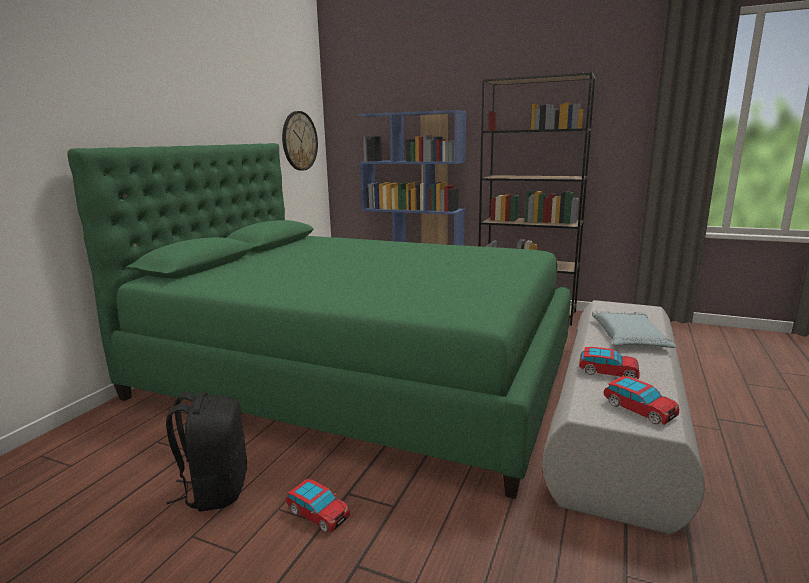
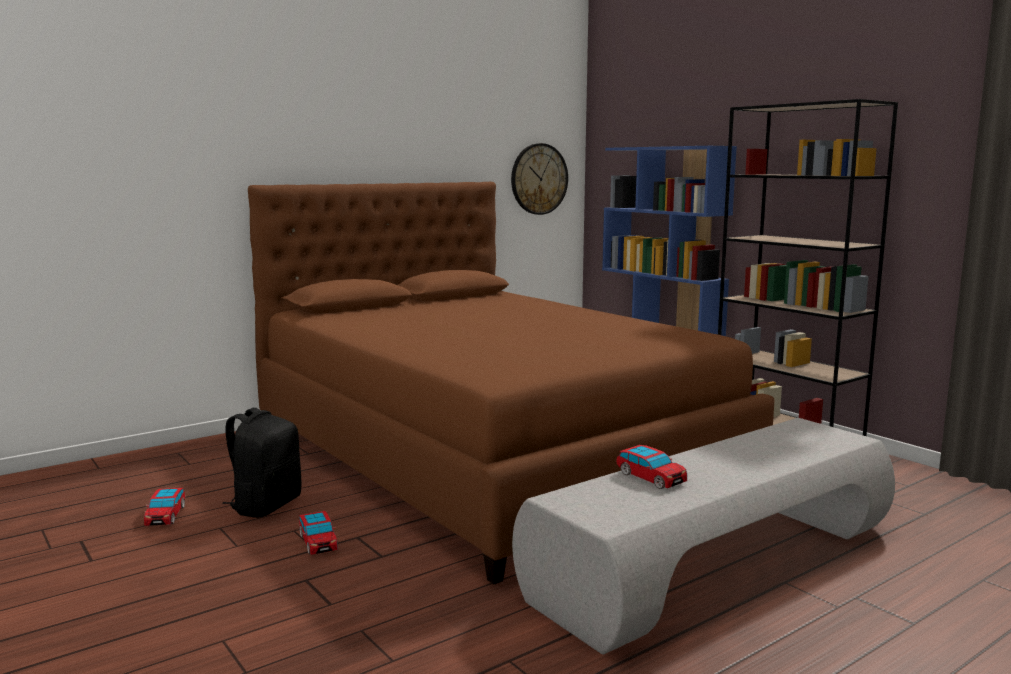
camera: 30 degrees right, 5 degrees down
(358, 373) = (489, 453): green bed -> brown bed
(629, 336) = (756, 456): blue pillow -> none
(638, 409) = (613, 509): toy car -> toy car (165, 516)

